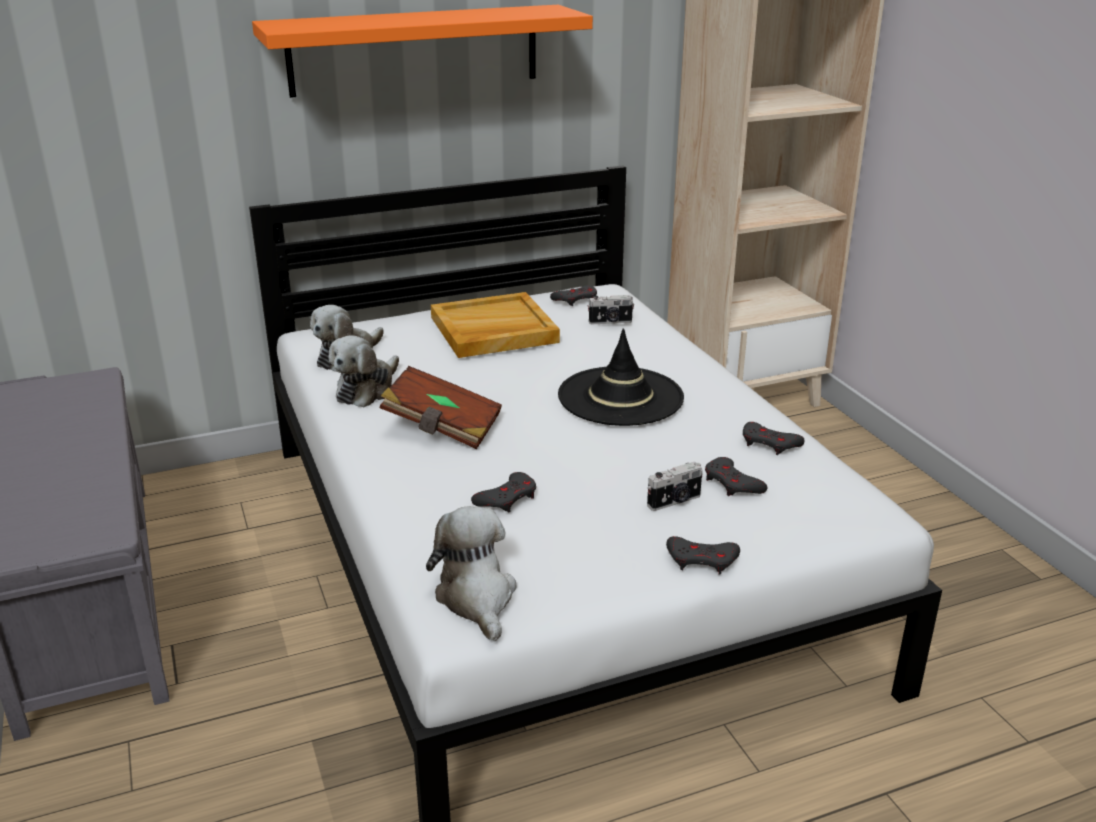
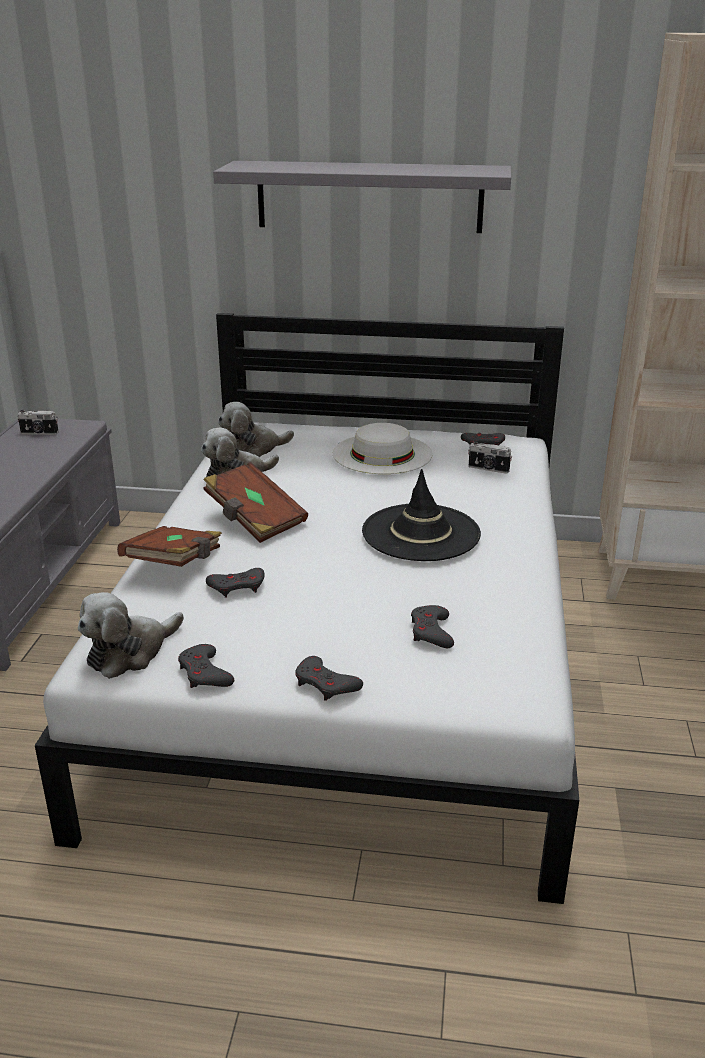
camera: 30 degrees right, 0 degrees up
(413, 496) = (176, 564): none -> brown book
(414, 50) = (369, 196): orange shelf -> grey shelf
(477, 598) = (130, 652): plush toy -> plush toy turned 150 degrees counterclockwise
(493, 330) = (382, 453): beige tray -> white hat
(675, 501) = (364, 631): camera -> camera (39, 433)
(769, 443) = (507, 609): grey game controller -> grey game controller (205, 673)

